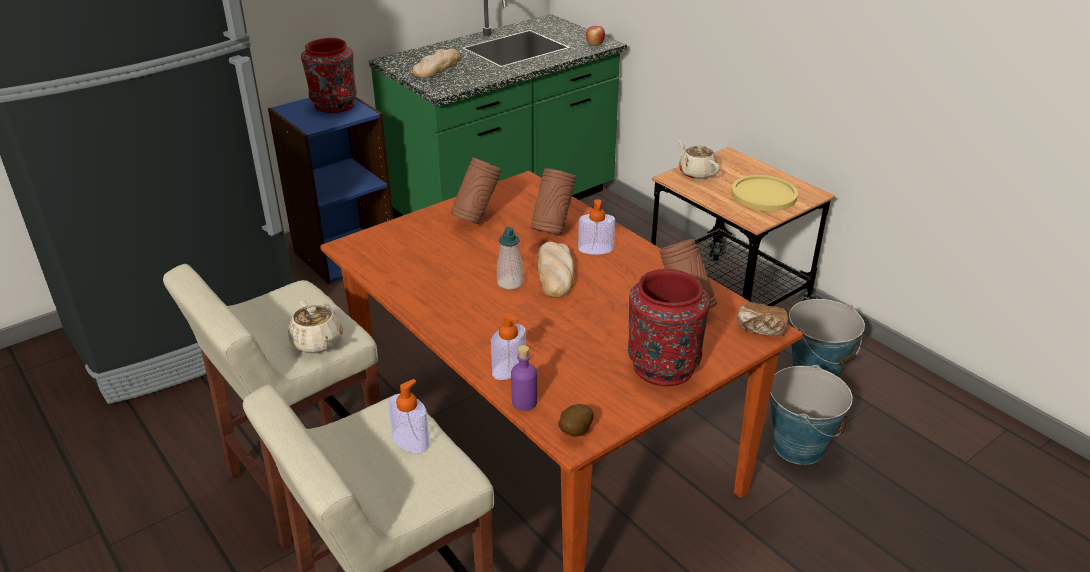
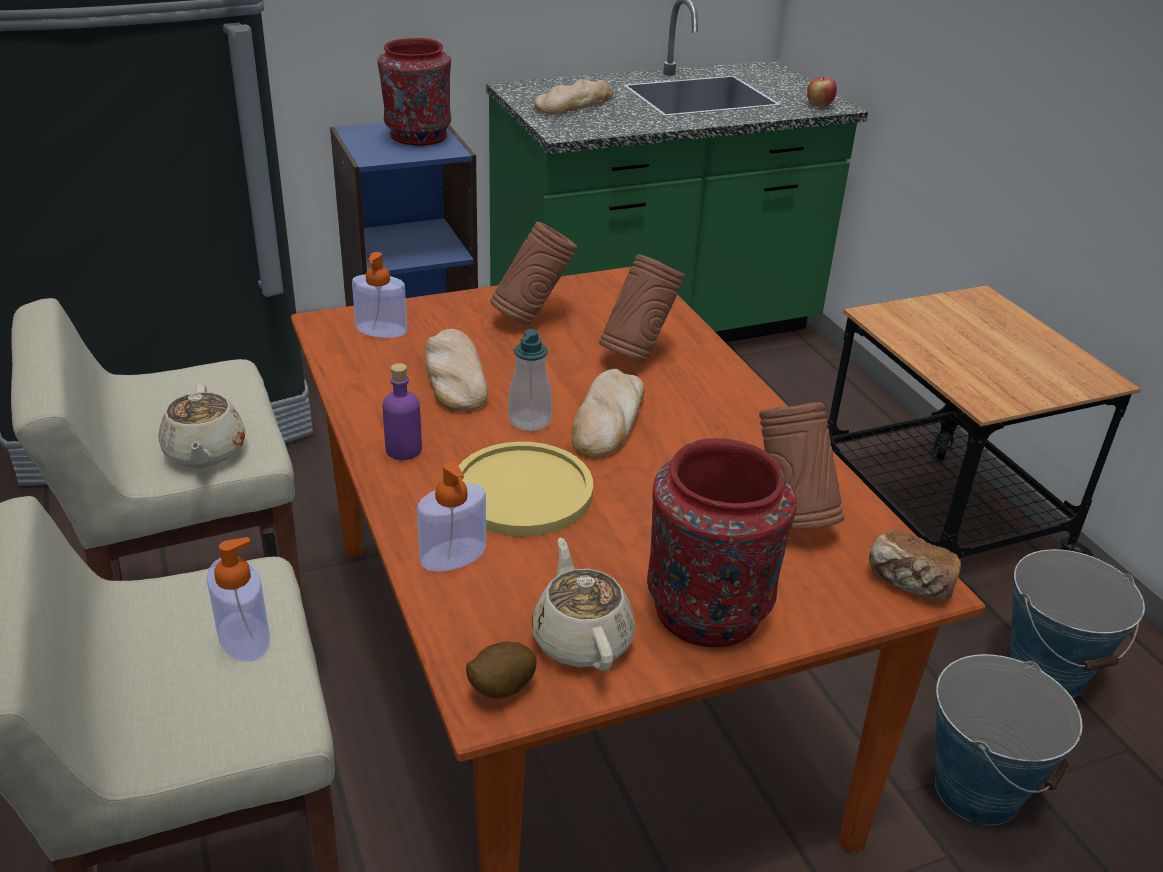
camera: 15 degrees right, 0 degrees up
(449, 264) = (454, 376): none -> bread
(524, 402) = (446, 616): purple bottle -> purple bottle (403, 449)
(595, 249) = (690, 395): soap dispenser -> soap dispenser (381, 329)
(696, 173) = (918, 314): beige teapot -> beige teapot (581, 639)
(763, 195) = (1016, 366): yellow plate -> yellow plate (522, 491)

